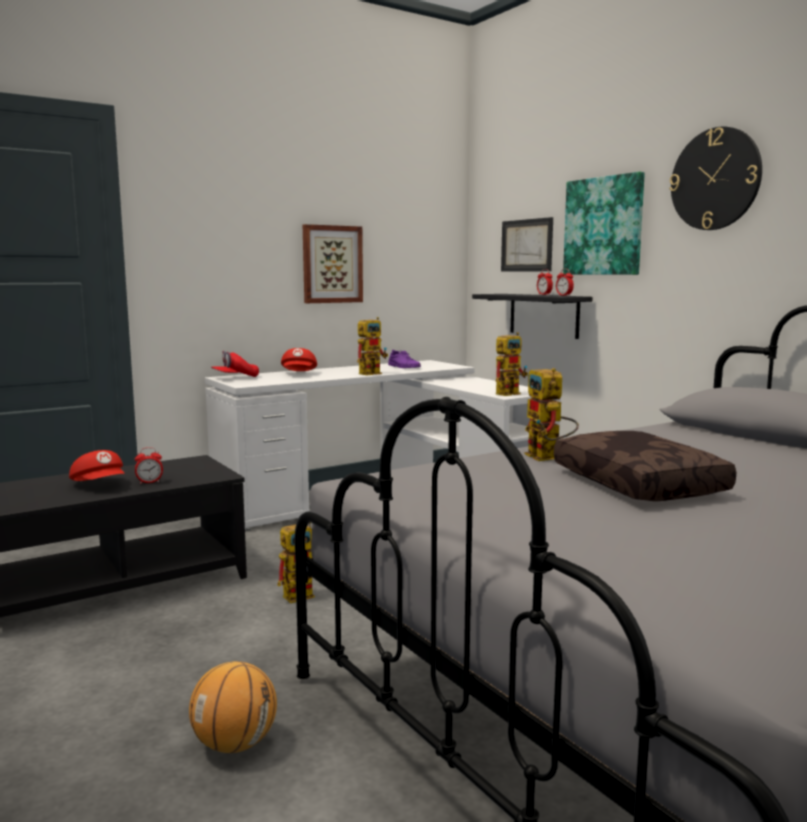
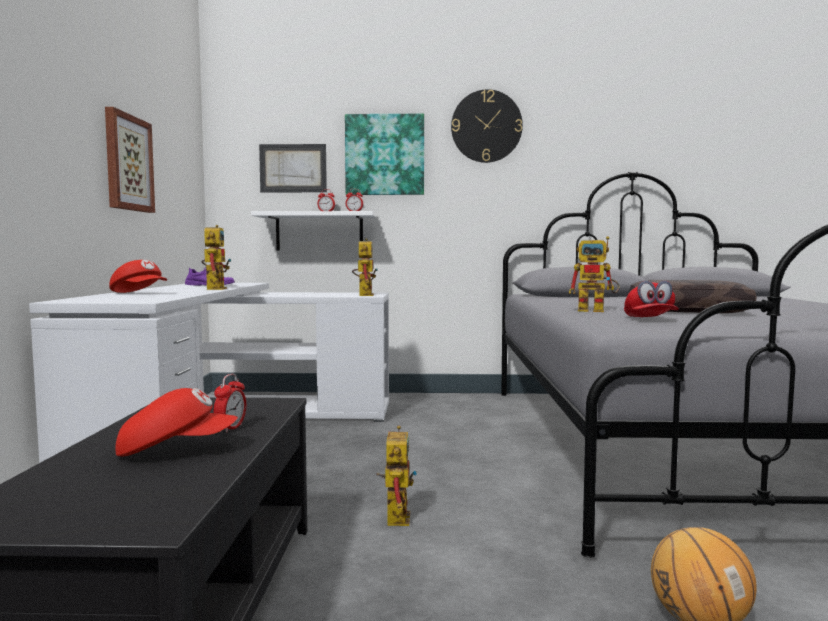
camera: 55 degrees left, 5 degrees down
(235, 378) = (87, 300): red cap -> red cap (650, 320)
(544, 315) = (319, 232): black shelf -> white shelf

